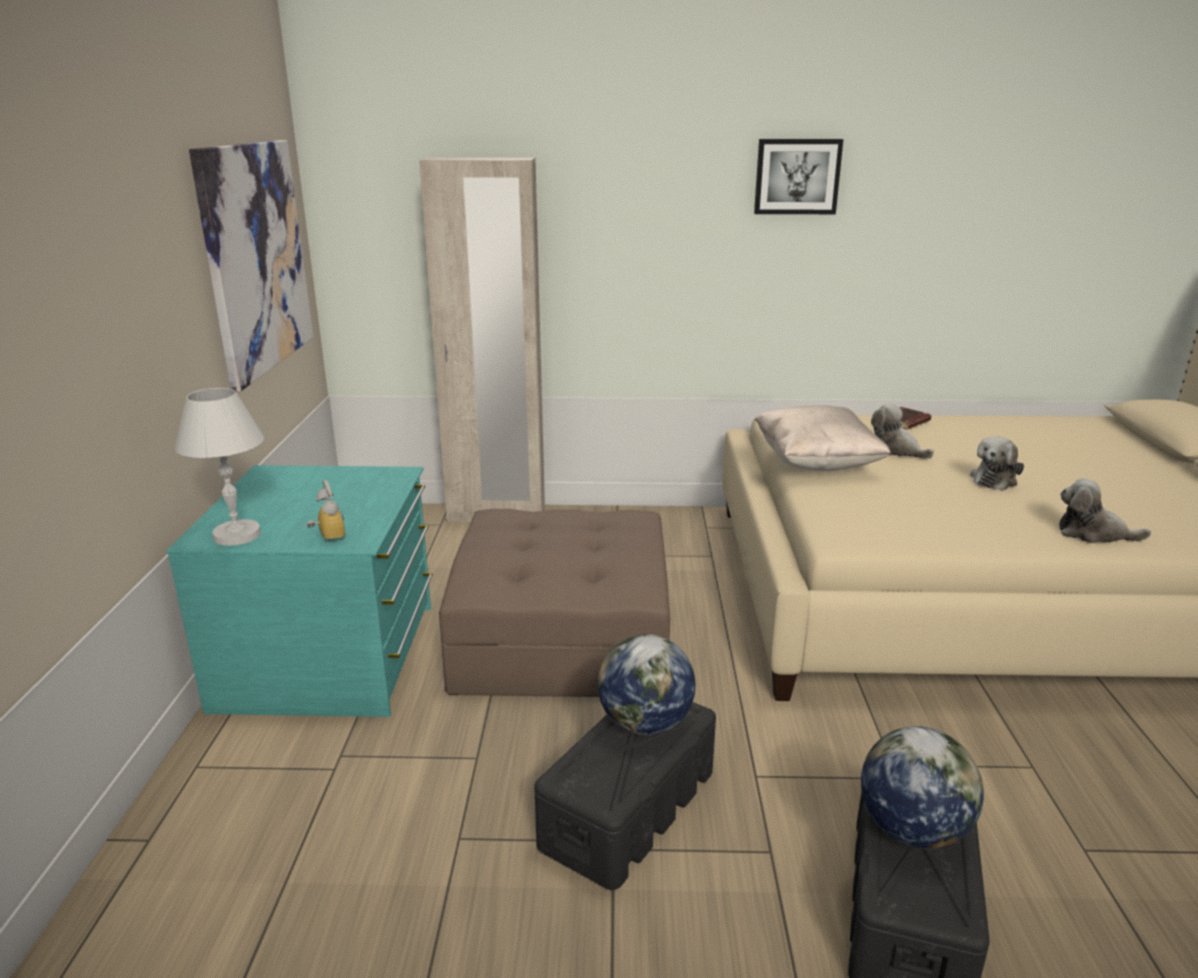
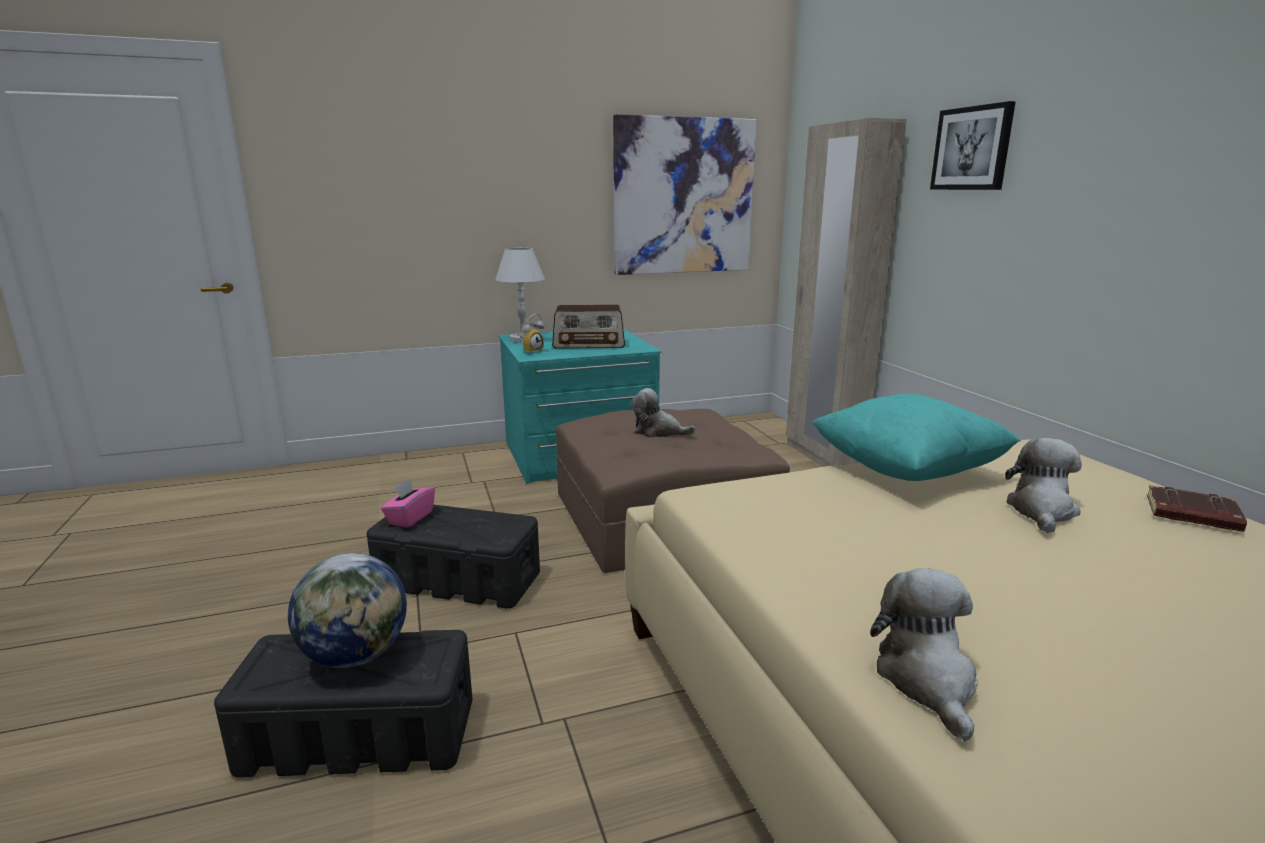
camera: 70 degrees right, 5 degrees down
(334, 497) = (589, 344): none -> radio
(597, 780) = (410, 518): none -> pink tissue box
(644, 724) = (479, 524): globe -> none
(797, 176) = (1168, 113): picture -> picture (972, 148)
(816, 463) = (907, 471): beige pillow -> turquoise pillow
(994, 479) = (1053, 589): plush toy -> plush toy (658, 432)

